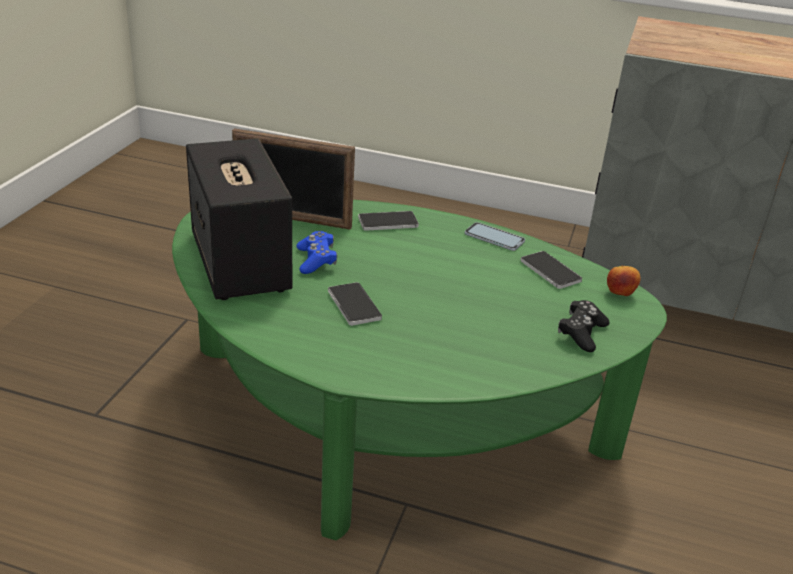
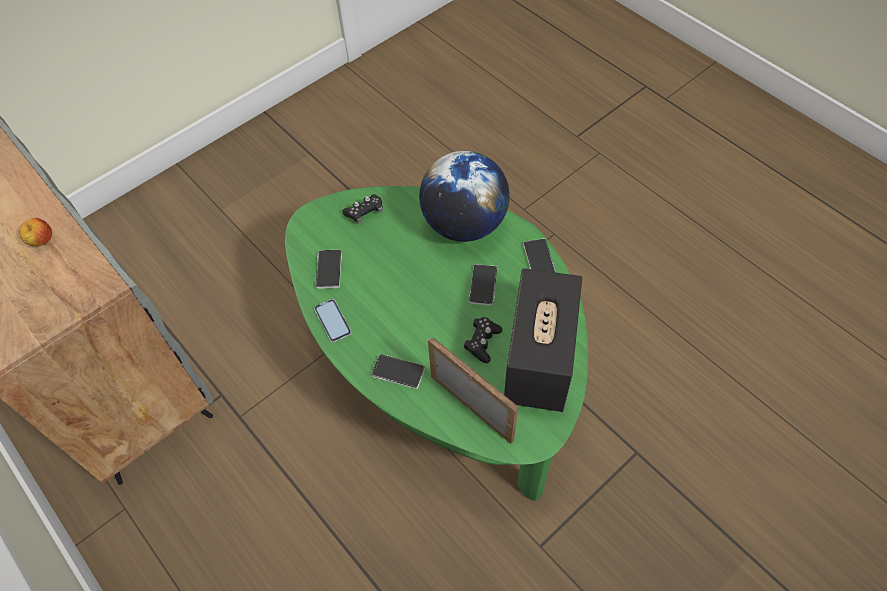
camera: 145 degrees left, 25 degrees up
(296, 351) = (539, 259): none -> phone
(316, 260) = (482, 342): blue game controller -> black game controller
(435, 360) = (464, 224): none -> globe
(619, 294) = (307, 233): apple -> apple (42, 241)

